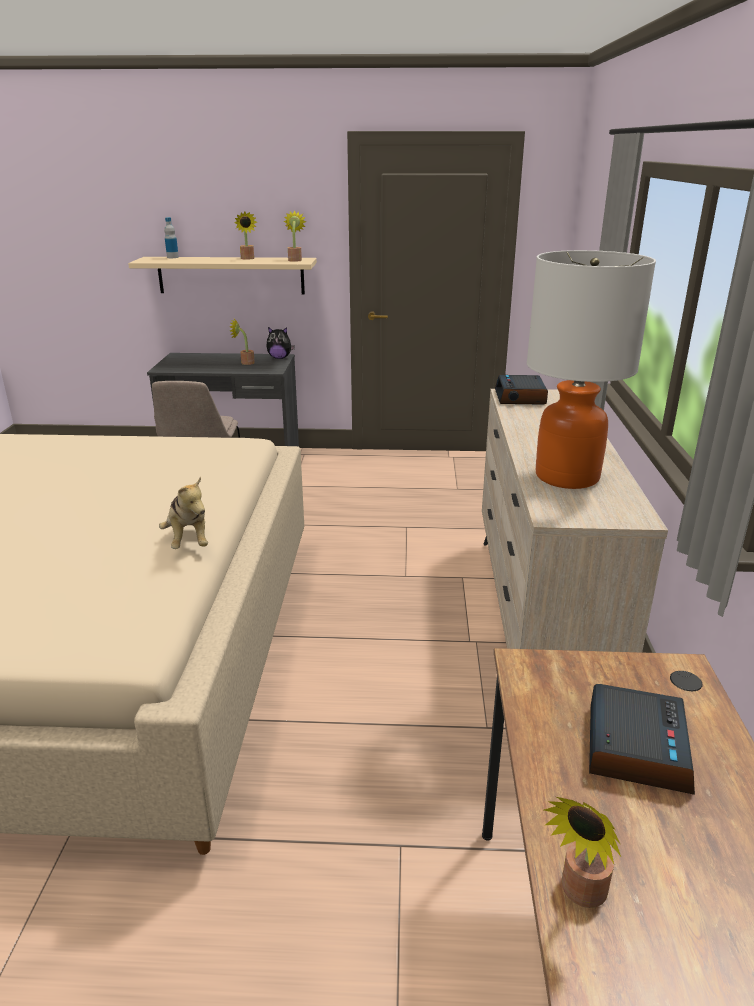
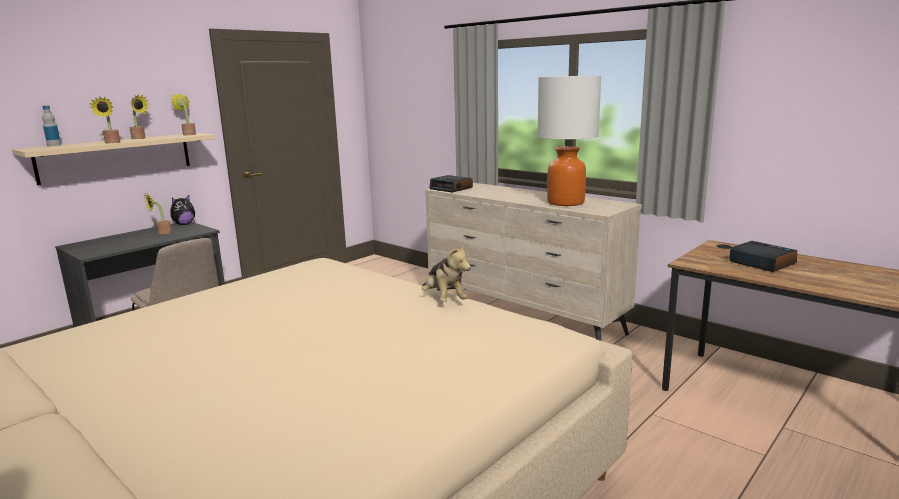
camera: 50 degrees left, 10 degrees down
(189, 540) = (444, 299): plush toy -> plush toy turned 45 degrees clockwise
(580, 894) = (840, 290): potted plant -> potted plant (111, 143)

